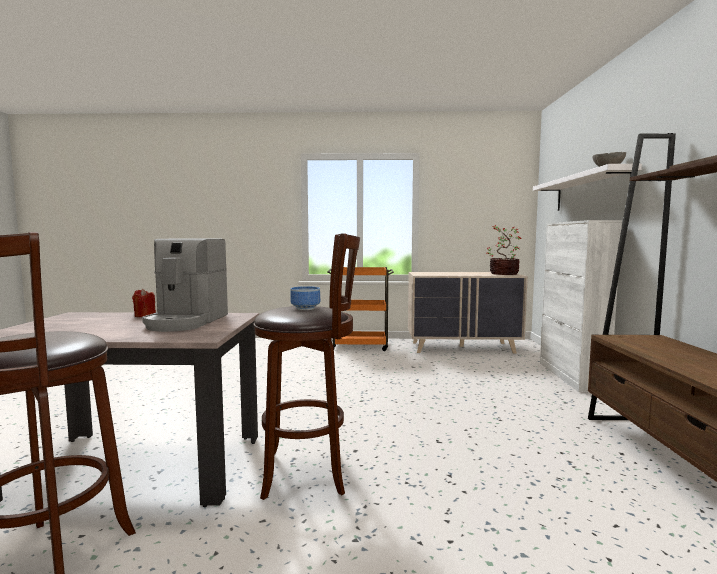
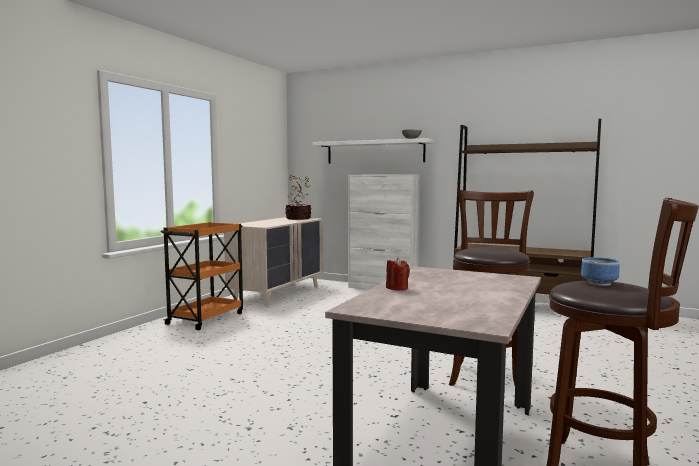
camera: 65 degrees left, 0 degrees up
(186, 321) = (448, 279): coffee machine -> none
(306, 308) = (490, 248): bowl -> bowl (598, 283)

